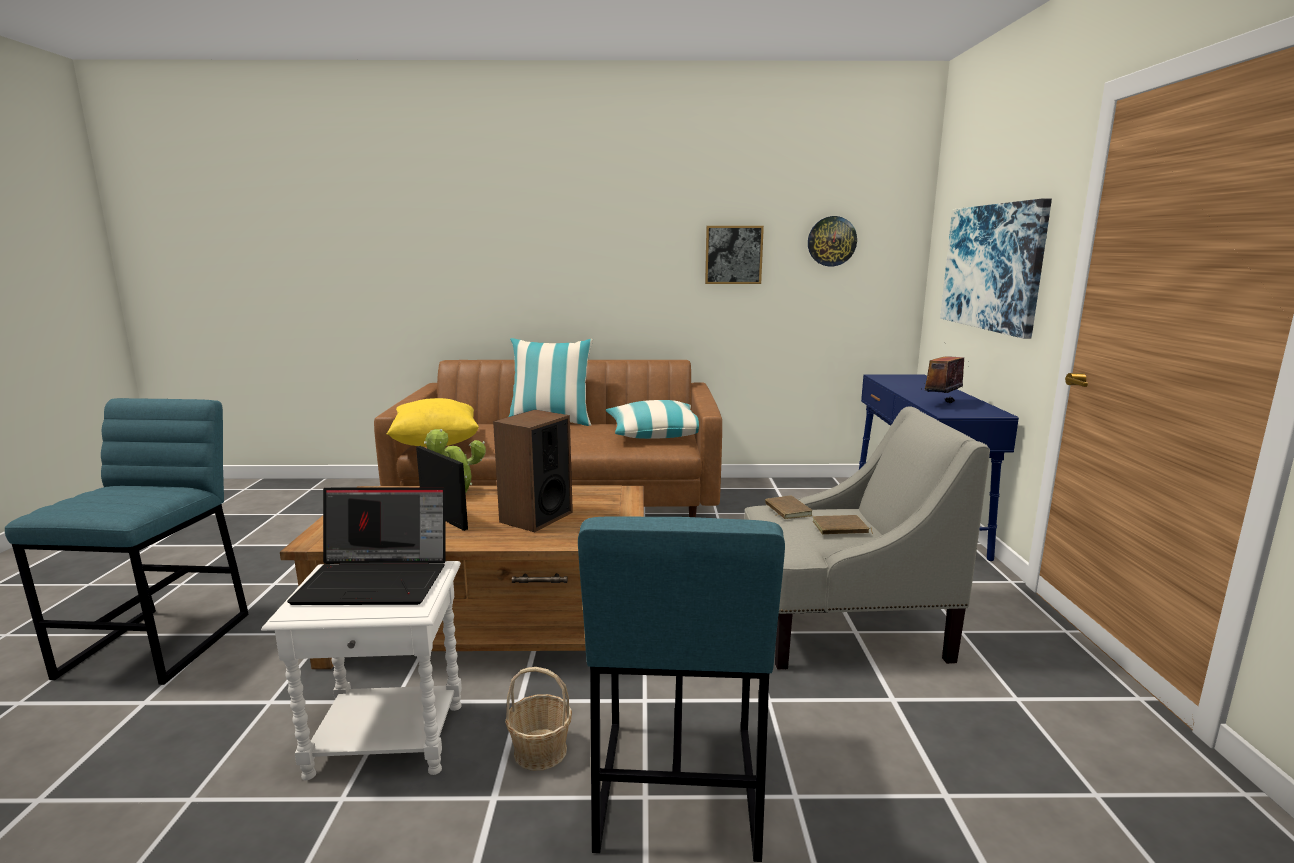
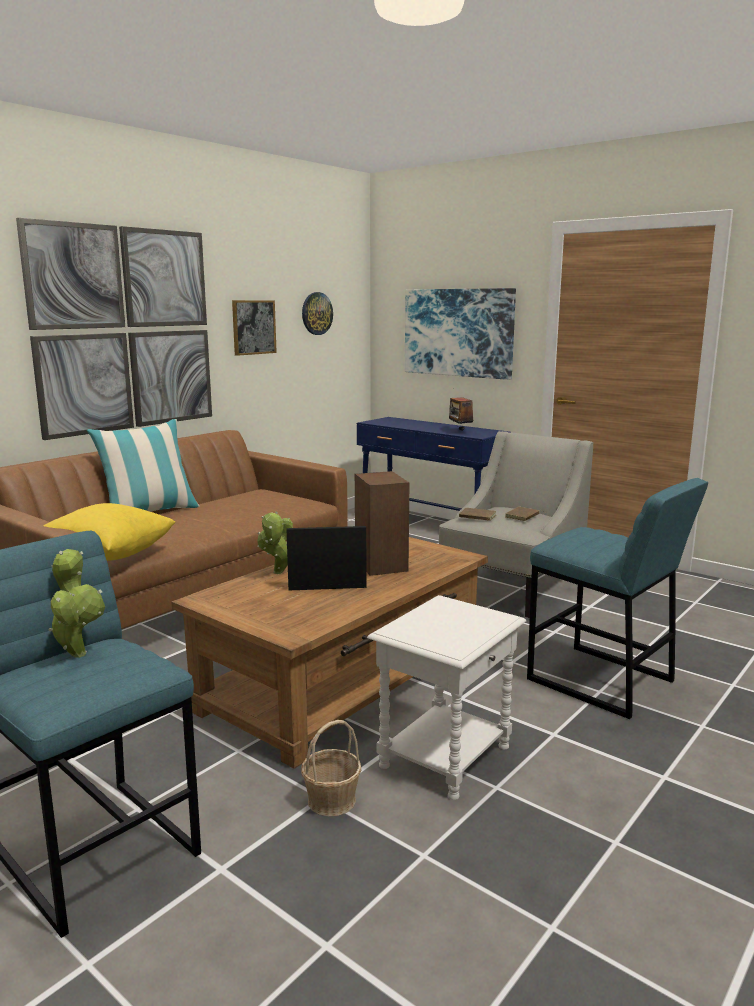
camera: 50 degrees left, 0 degrees up
(147, 487) = (78, 652): none -> potted plant
(377, 580) = (439, 619): laptop -> none
(540, 751) = (524, 707): basket -> basket (331, 800)
(578, 253) = (125, 329): none -> picture
(656, 433) = (269, 498): pillow -> none

